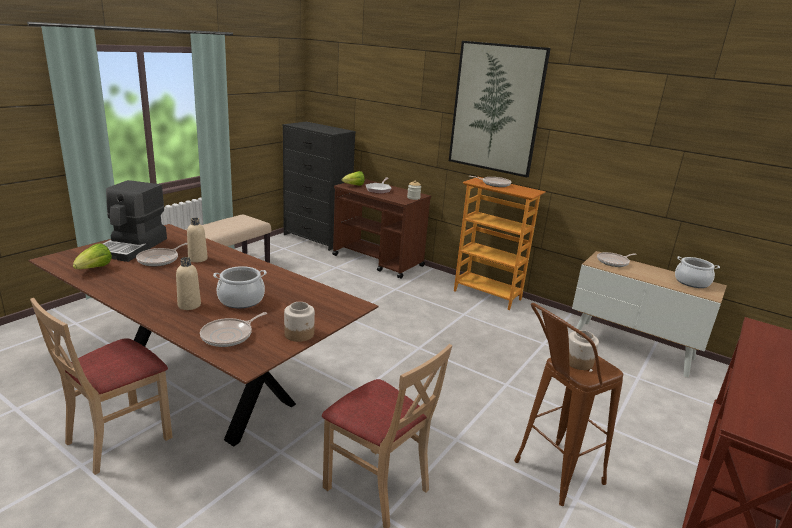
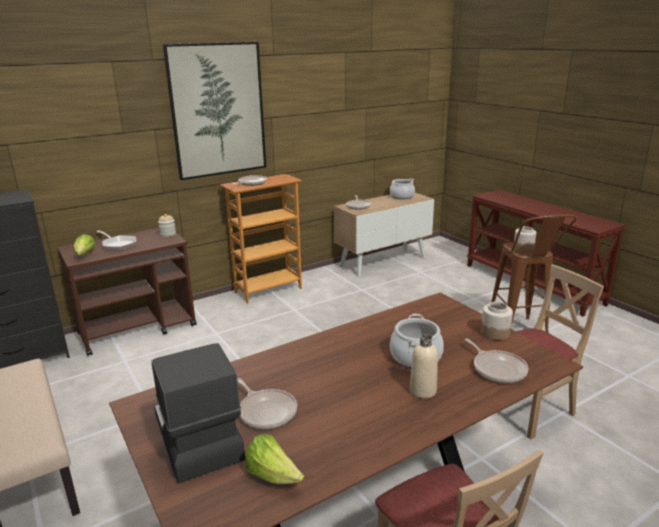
camera: 65 degrees left, 0 degrees up
(133, 247) = (196, 438): coffee machine -> coffee machine turned 150 degrees counterclockwise
(197, 259) = (280, 380): beige bottle -> none

